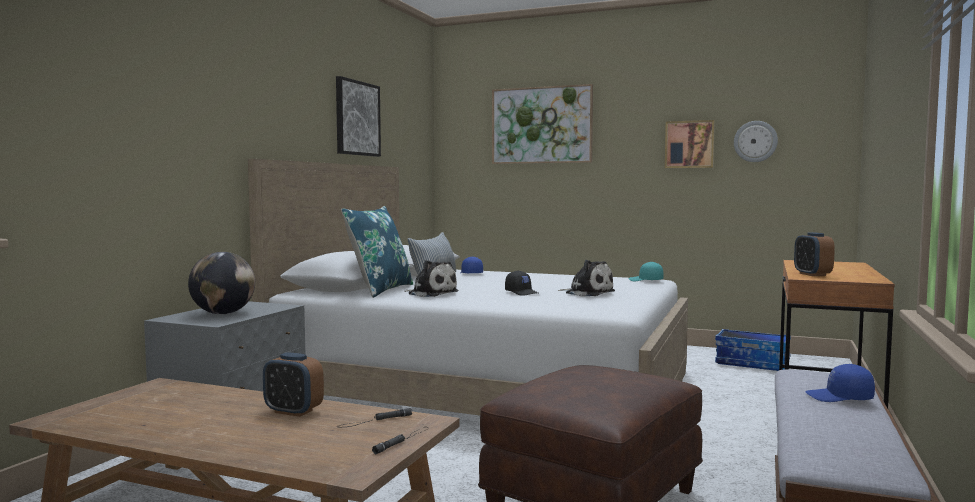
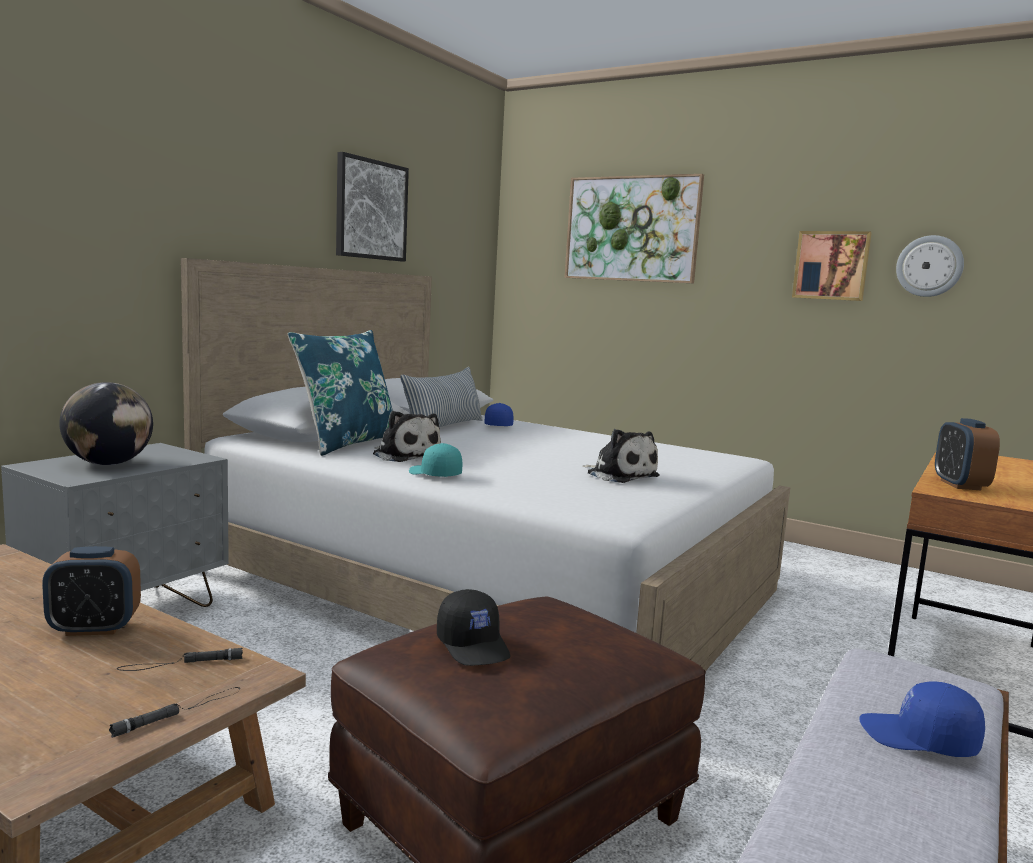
camera: 10 degrees right, 5 degrees up
(293, 411) = (94, 628): alarm clock -> alarm clock turned 45 degrees counterclockwise
(522, 293) = (528, 466): black cap -> black cap (474, 646)
(645, 280) = (725, 459): turquoise cap -> turquoise cap (434, 474)
(752, 363) = (883, 586): storage box -> none

